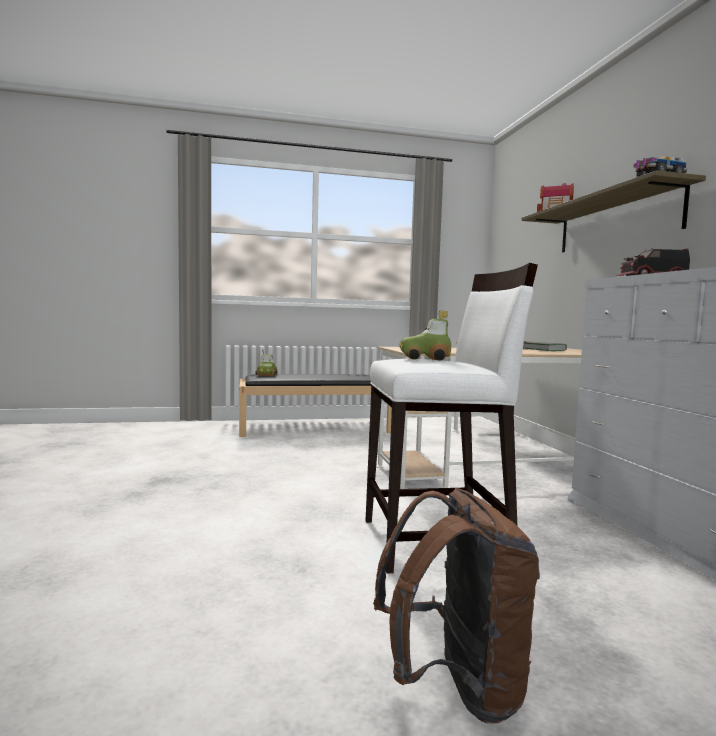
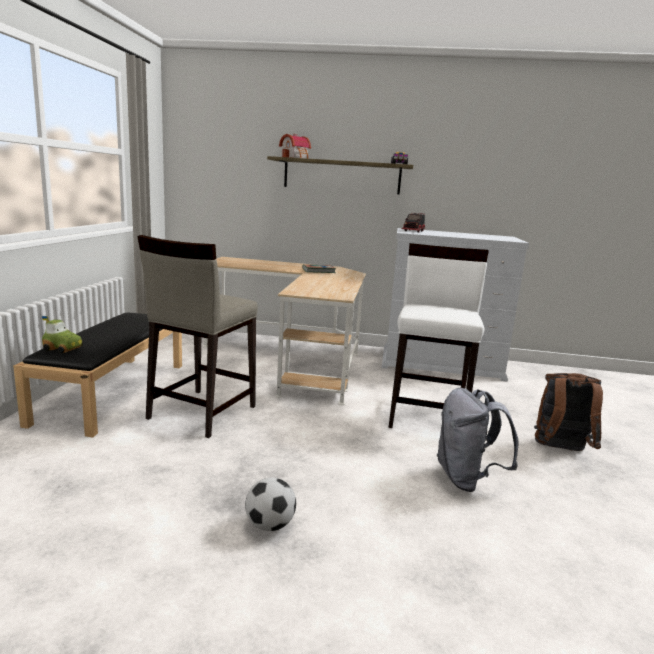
camera: 70 degrees left, 10 degrees up
(131, 494) = (270, 525): none -> football
(257, 578) = (466, 479): none -> grey backpack
(308, 451) = (201, 412): none -> beige stool
(425, 359) = (432, 309): toy car -> none

